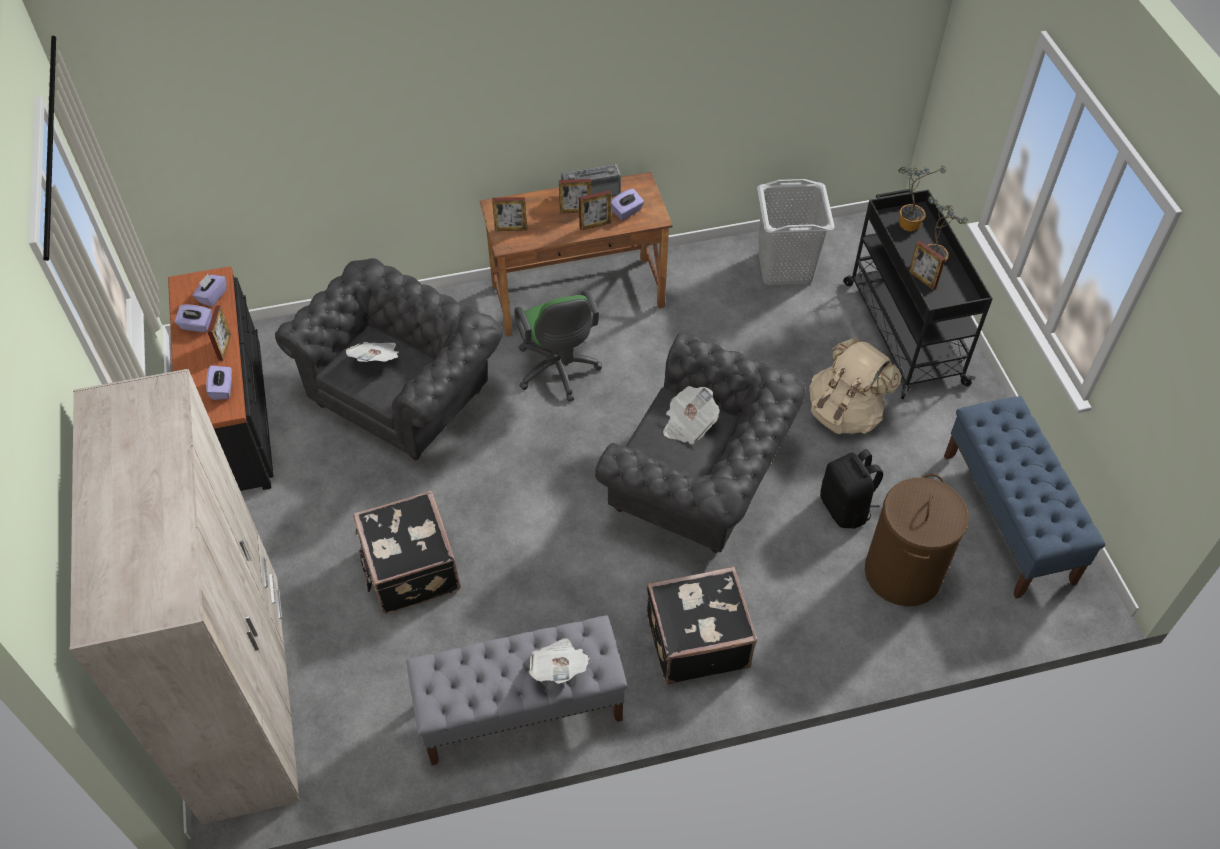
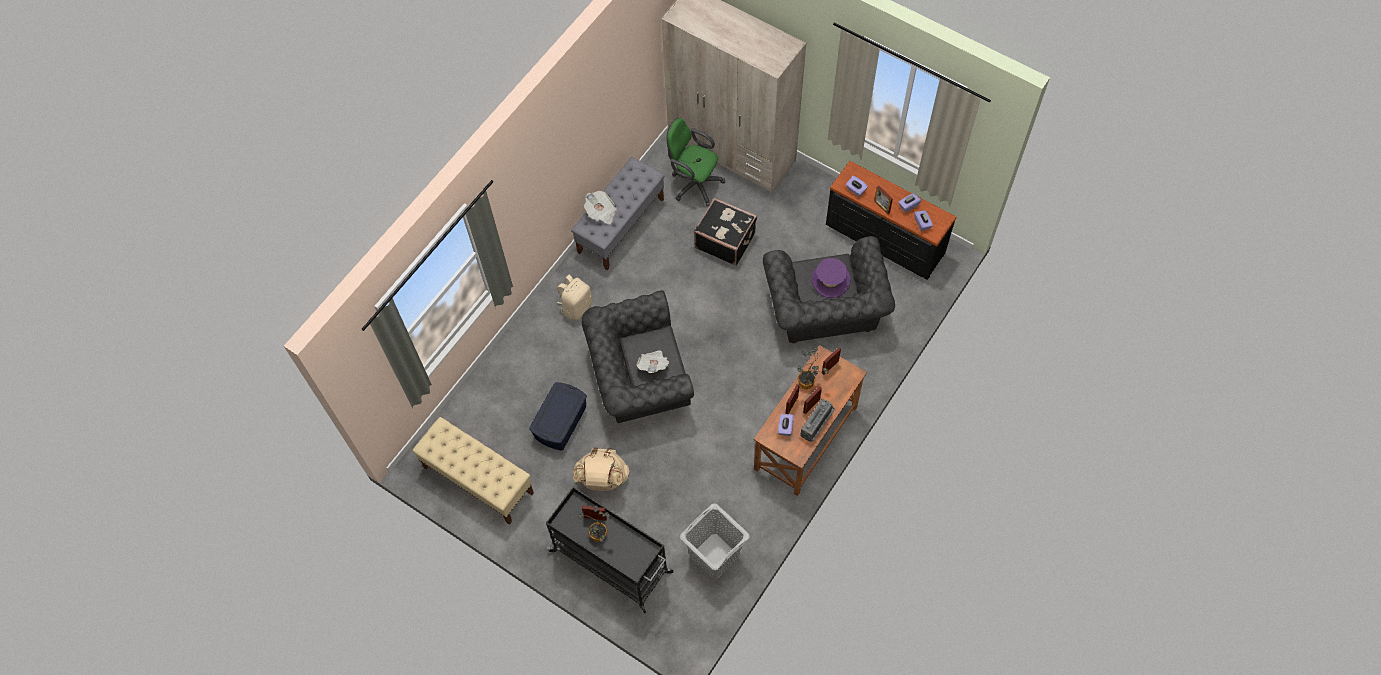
camera: 140 degrees right, 10 degrees up
(377, 360) = (830, 281): newspaper -> purple hat
(558, 372) = (766, 384): green office chair -> green office chair (694, 183)
(696, 639) = (576, 306): black suitcase -> beige backpack
(846, 508) = (560, 422): black backpack -> blue storage box
(903, 573) = (509, 409): brown laundry basket -> none
(907, 222) = (634, 557): potted plant -> potted plant (808, 383)
(1008, 518) = (478, 480): blue bench -> beige bench

